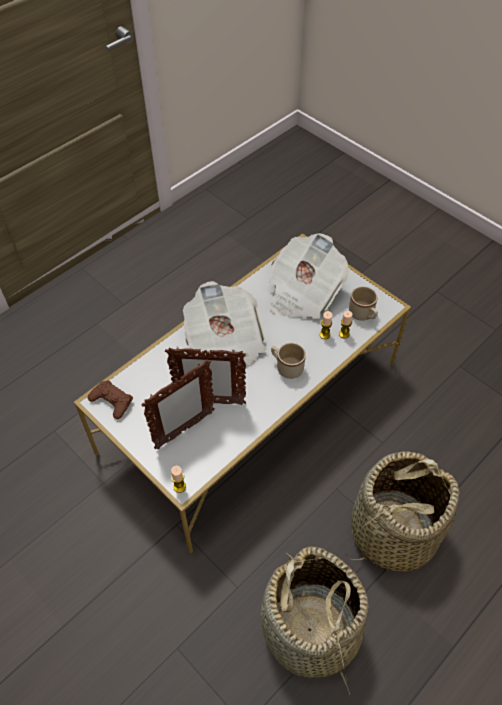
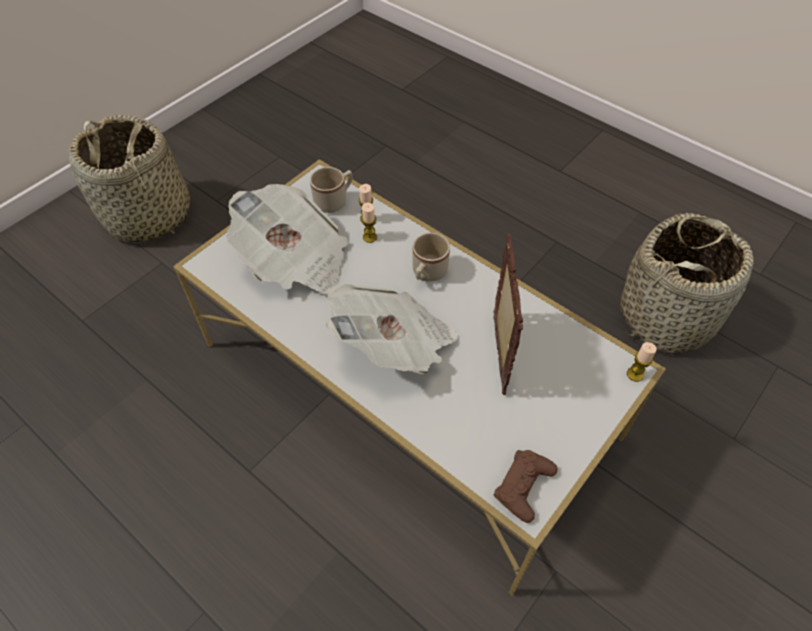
camera: 95 degrees left, 0 degrees up
(184, 430) = (550, 380): picture frame -> none
(391, 531) = (543, 251): basket -> basket (148, 216)

